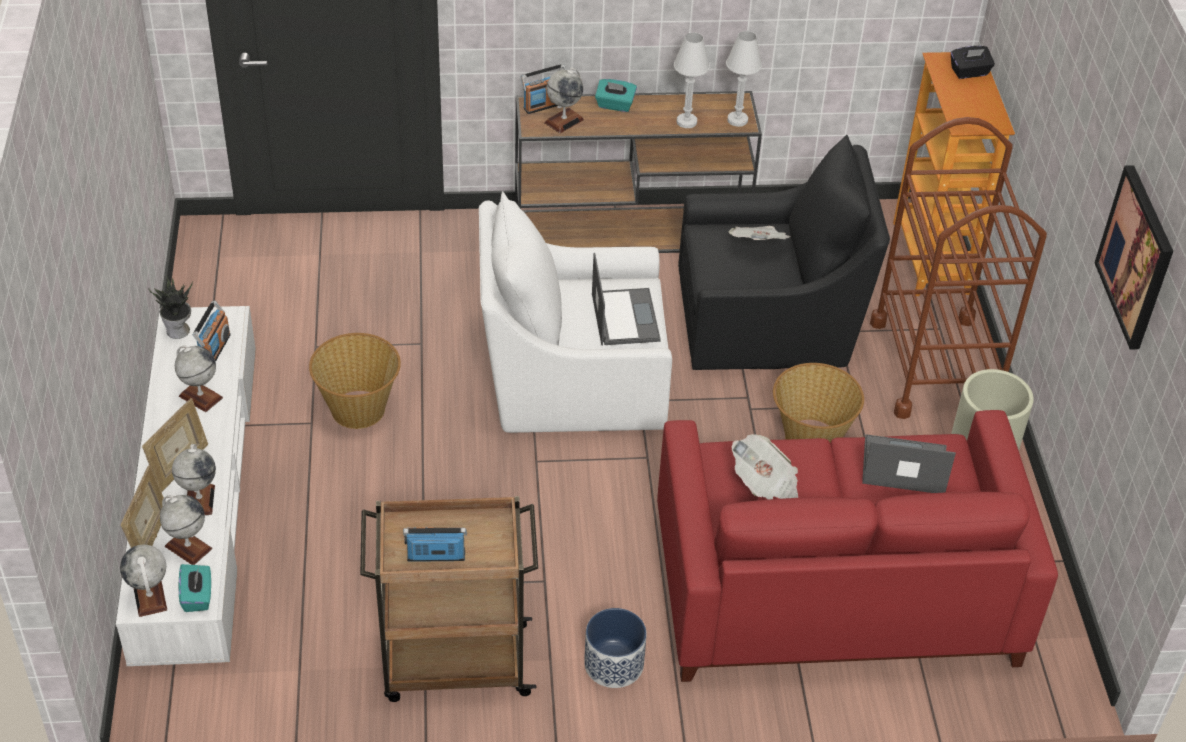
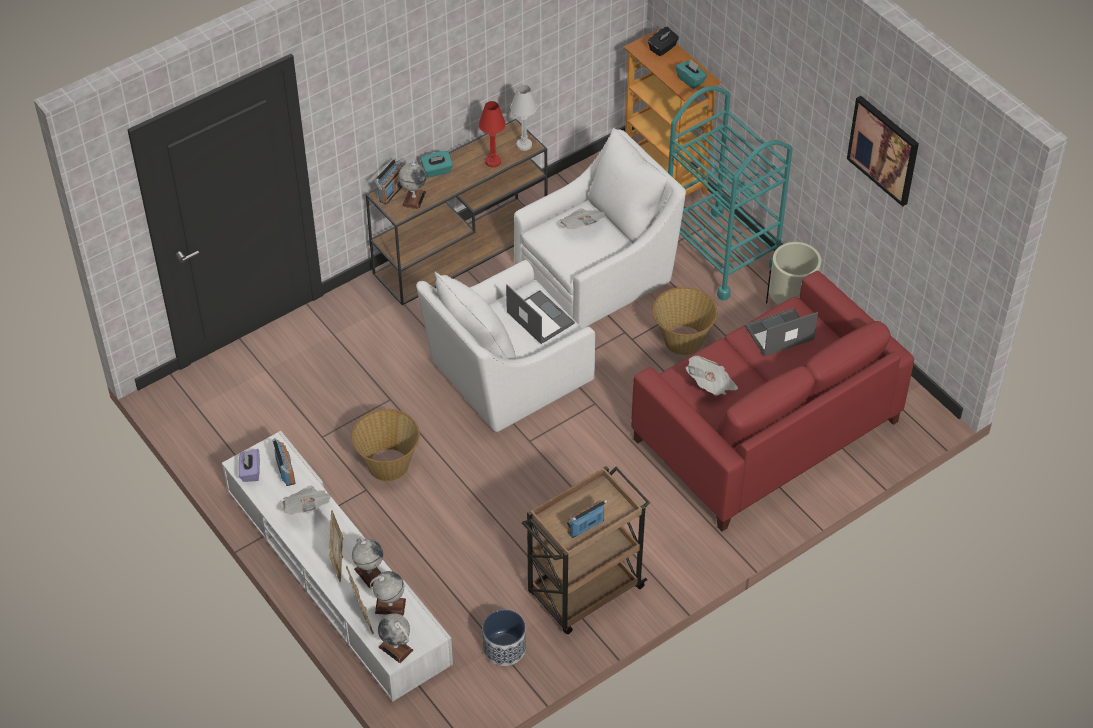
camera: 30 degrees left, 5 degrees up
(179, 331) = (250, 471): potted plant -> purple tissue box
(197, 597) = (424, 632): turquoise tissue box -> turquoise tissue box (691, 80)
(200, 397) = (307, 508): globe -> newspaper
(613, 664) = (676, 542): planter -> planter (504, 648)
(686, 122) = (493, 161): white table lamp -> red table lamp
(770, 320) = (598, 272): black armchair -> white armchair
(935, 365) = (720, 253): brown cart -> turquoise cart

